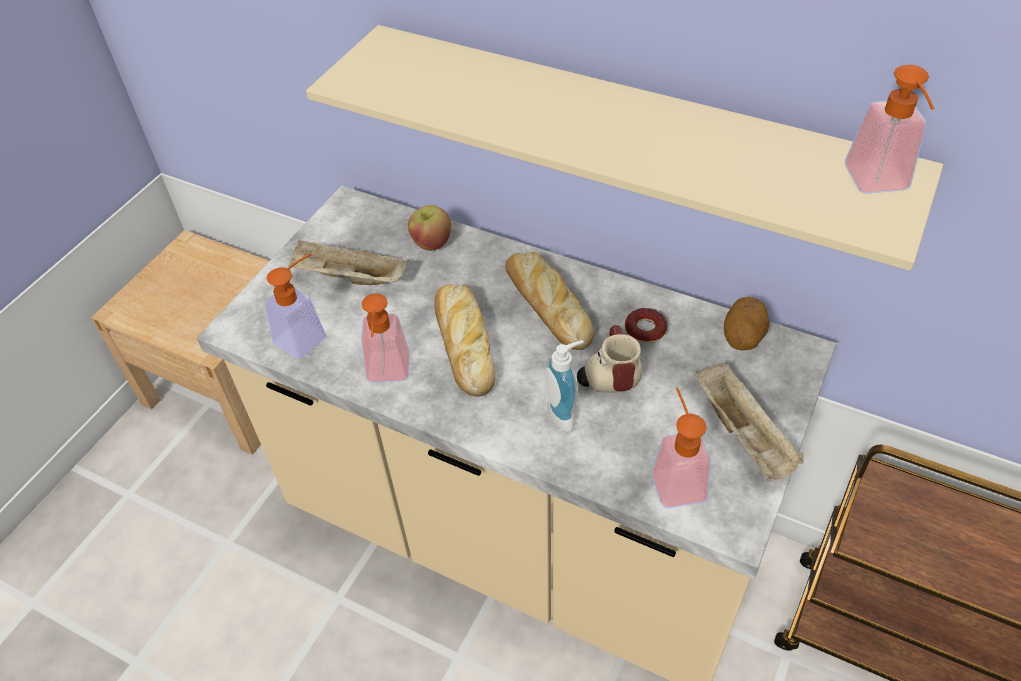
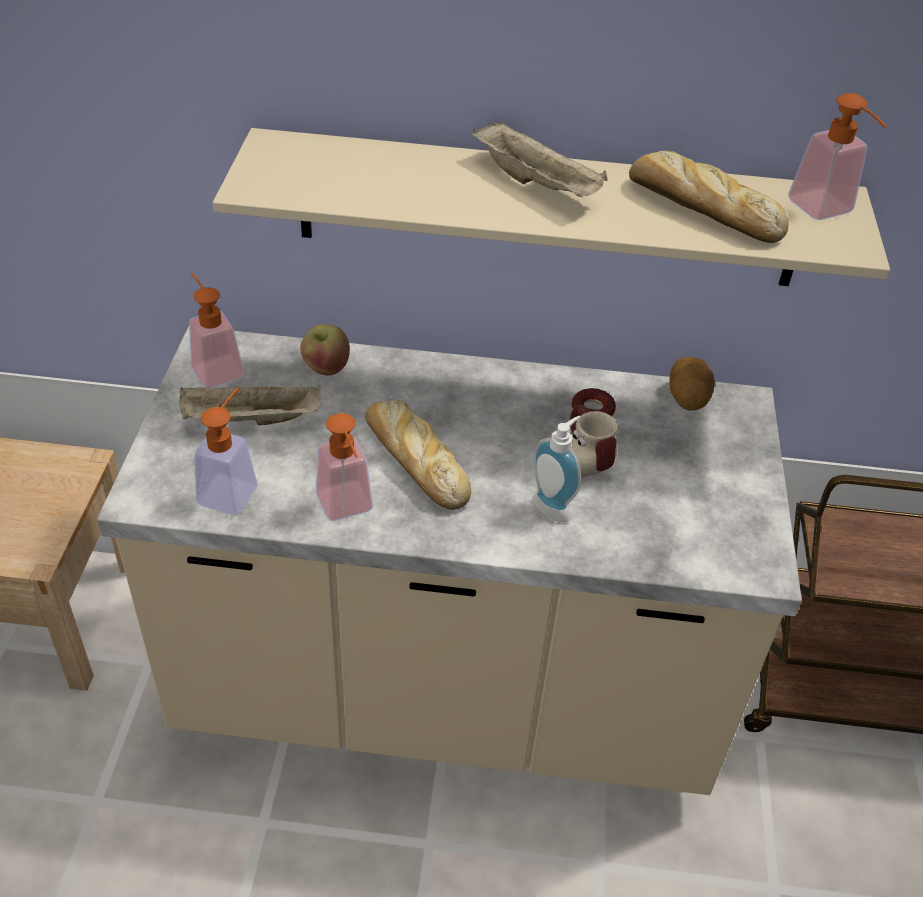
camera: 25 degrees left, 5 degrees down
(546, 304) = (481, 406): bread -> bread (700, 208)
(675, 478) = (689, 540): soap dispenser -> soap dispenser (214, 367)
(744, 435) = (732, 487): beige tray -> beige tray (538, 183)

